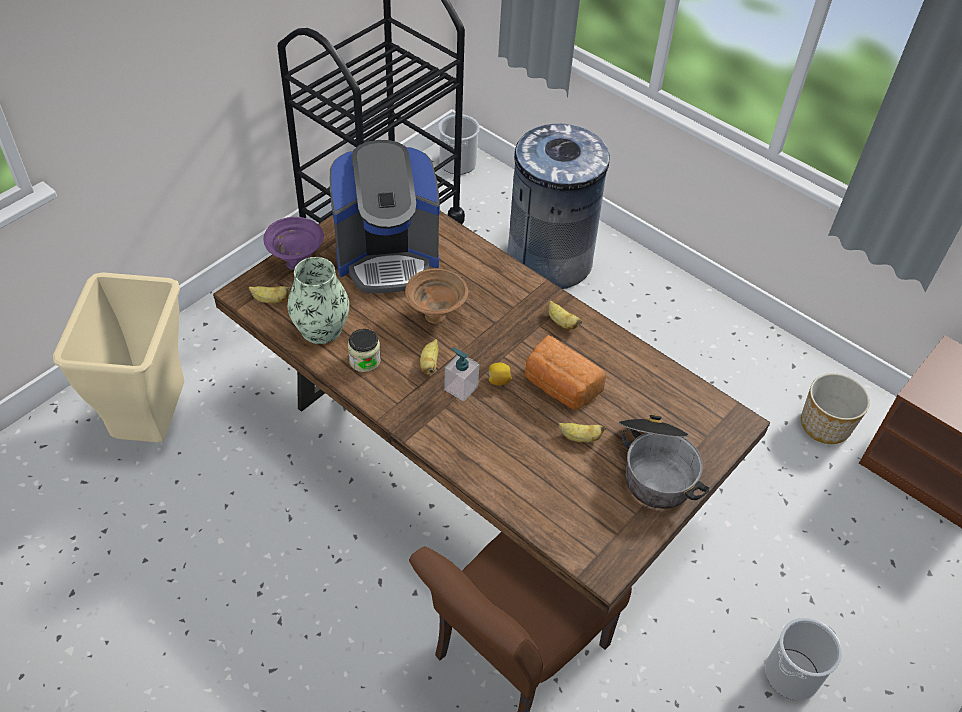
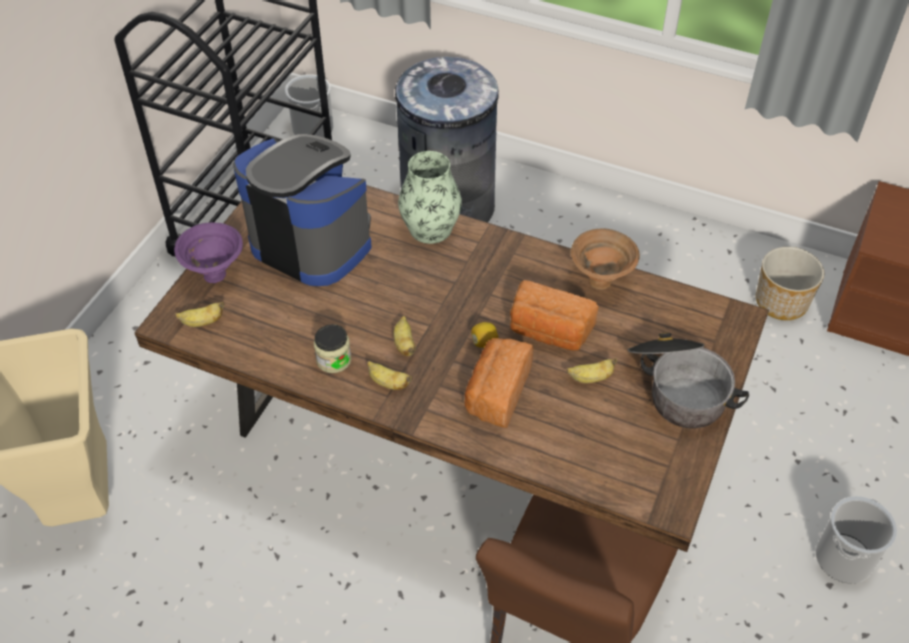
camera: 15 degrees left, 0 degrees up
(321, 328) = (272, 338): vase -> vase (430, 228)
(387, 257) = (312, 242): coffee machine -> coffee machine turned 120 degrees counterclockwise
(436, 316) = (391, 291): brown bowl -> brown bowl (600, 280)
(461, 388) = (448, 361): soap dispenser -> none
(491, 427) = (496, 393): none -> bread
(561, 322) = (523, 264): banana -> banana (388, 383)

